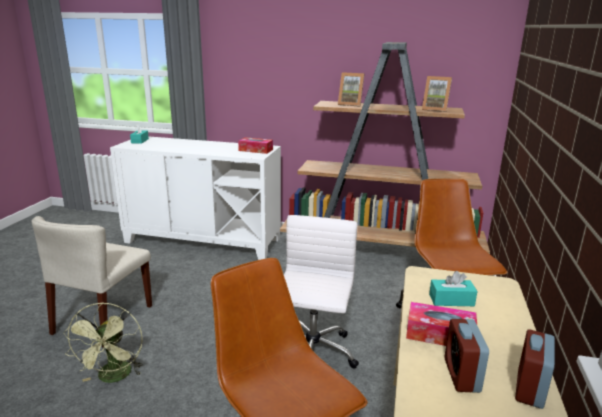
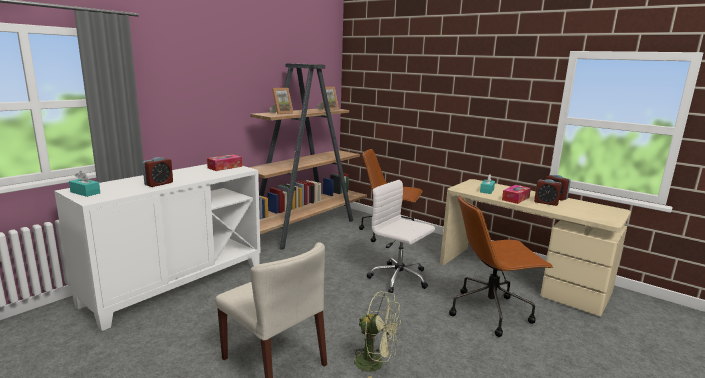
camera: 65 degrees left, 5 degrees down
(178, 148) = (159, 184): none -> alarm clock

